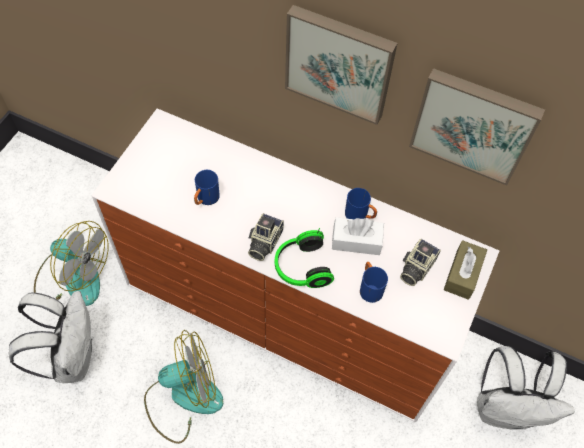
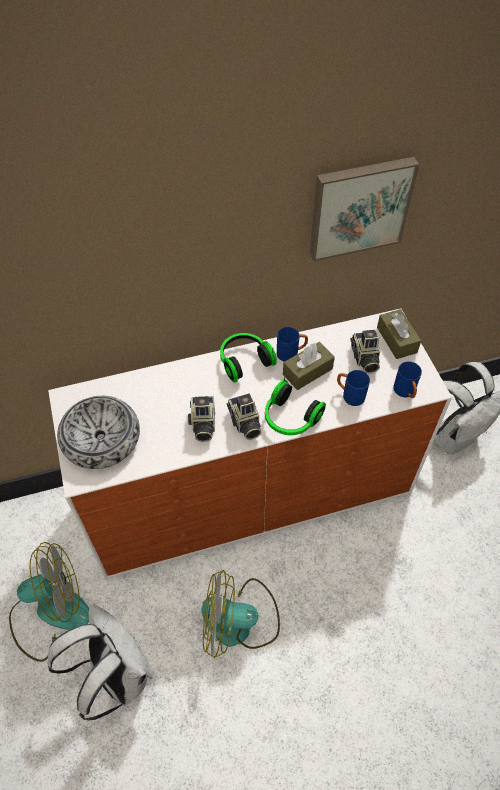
camera: 40 degrees left, 5 degrees down
(154, 172) = (101, 438): none -> bowl
(184, 397) = (239, 621): fan -> fan turned 120 degrees counterclockwise
(206, 199) = (166, 427): blue mug -> blue mug (405, 392)
(232, 218) = (202, 424): none -> camera
(315, 193) = (244, 361): none -> headphones
(339, 63) = (231, 222): picture -> none
(356, 241) = (307, 371): white tissue box -> brown tissue box

